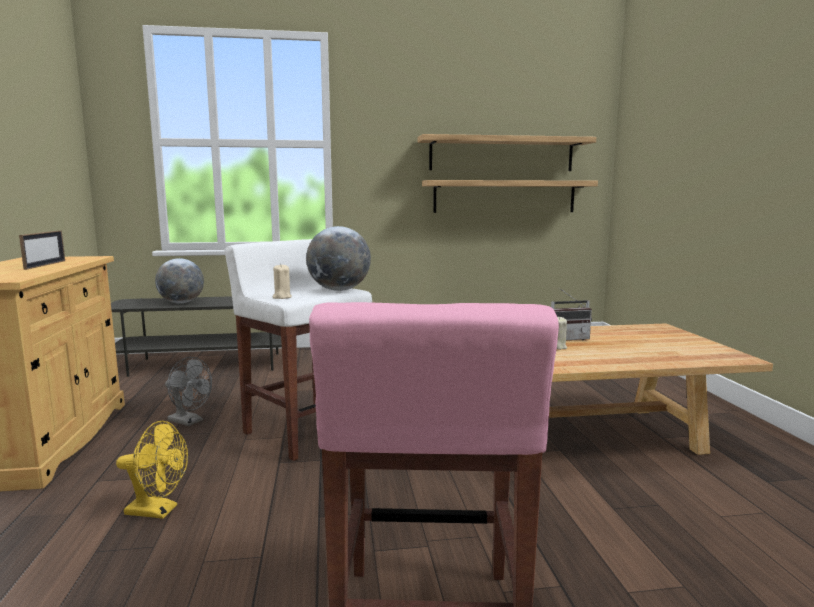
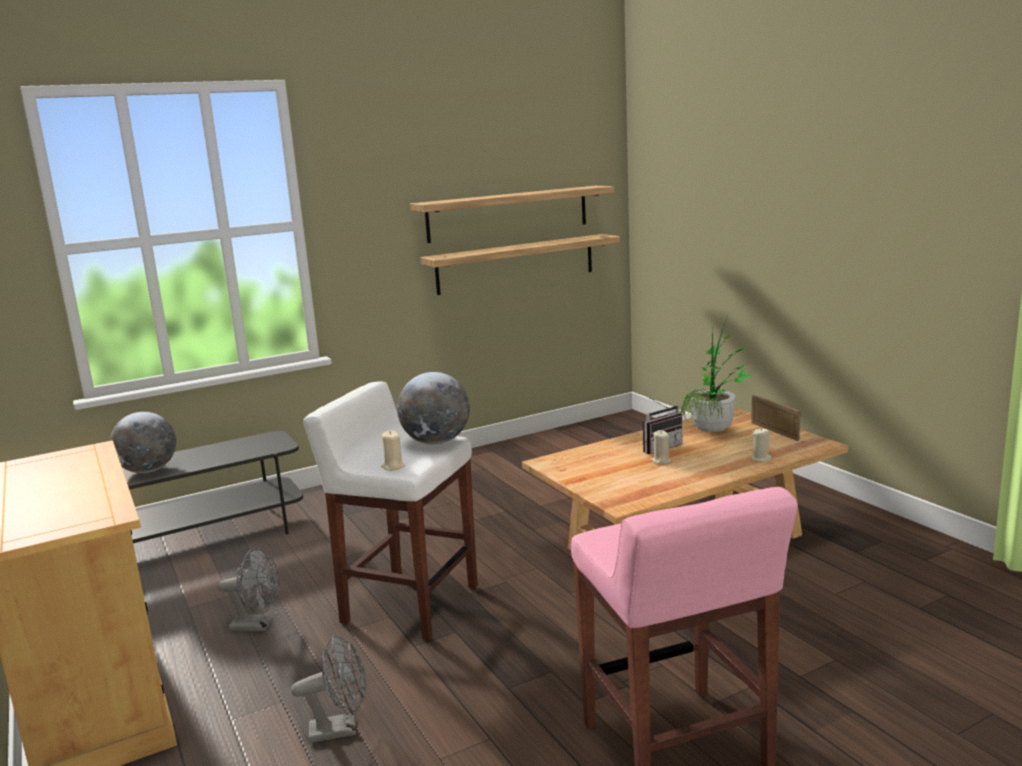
camera: 20 degrees left, 5 degrees up
(45, 265) = (76, 478): picture frame -> picture frame (774, 431)
(158, 511) = (341, 729): yellow fan -> grey fan
(630, 336) = (714, 433): none -> potted plant
(662, 359) = (761, 459): none -> beige candle

